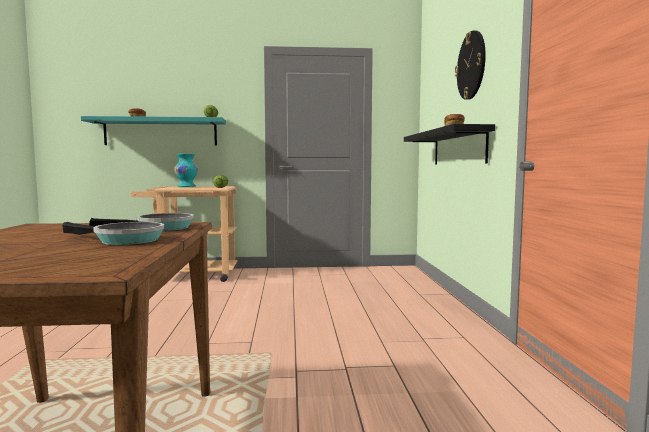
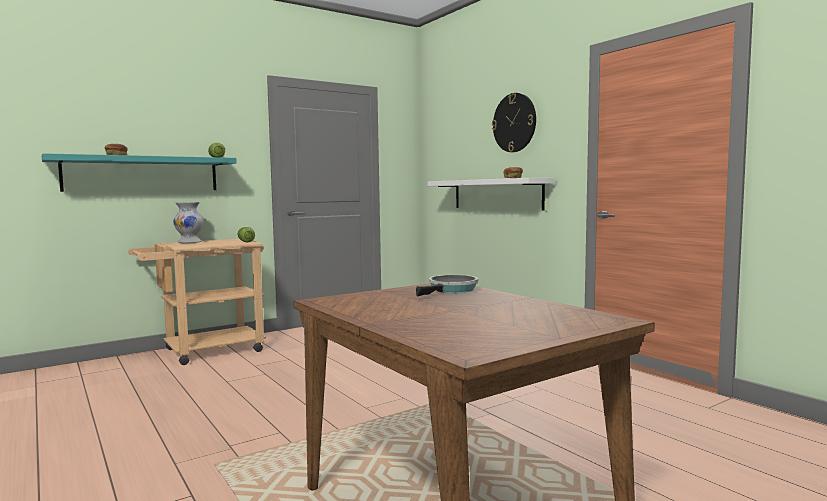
camera: 30 degrees left, 0 degrees up
(124, 240) = (492, 302): frying pan -> none
(187, 186) = (190, 242): turquoise vase -> white vase
(458, 148) = (496, 194): black shelf -> white shelf

